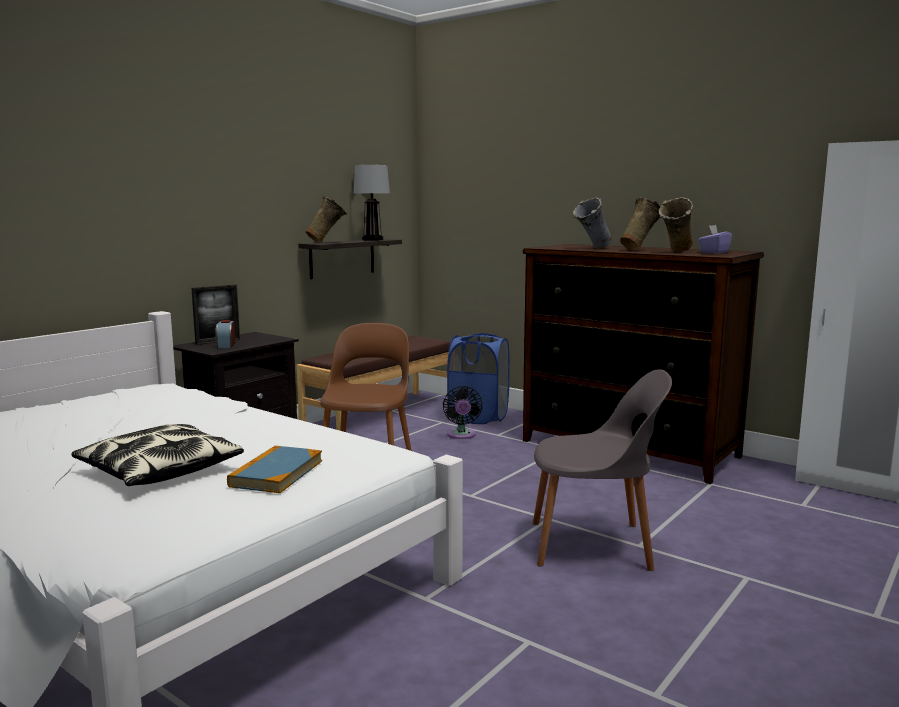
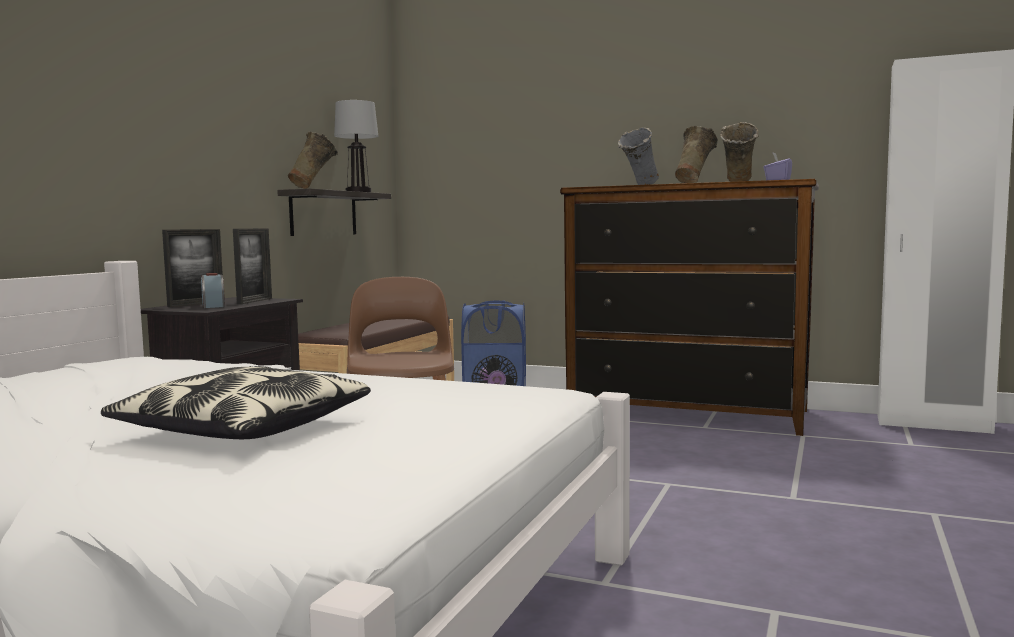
camera: 15 degrees left, 5 degrees down
(261, 340) = (255, 301): none -> picture frame
(276, 473) = (427, 417): book -> none
(594, 545) = (745, 503): grey chair -> none

